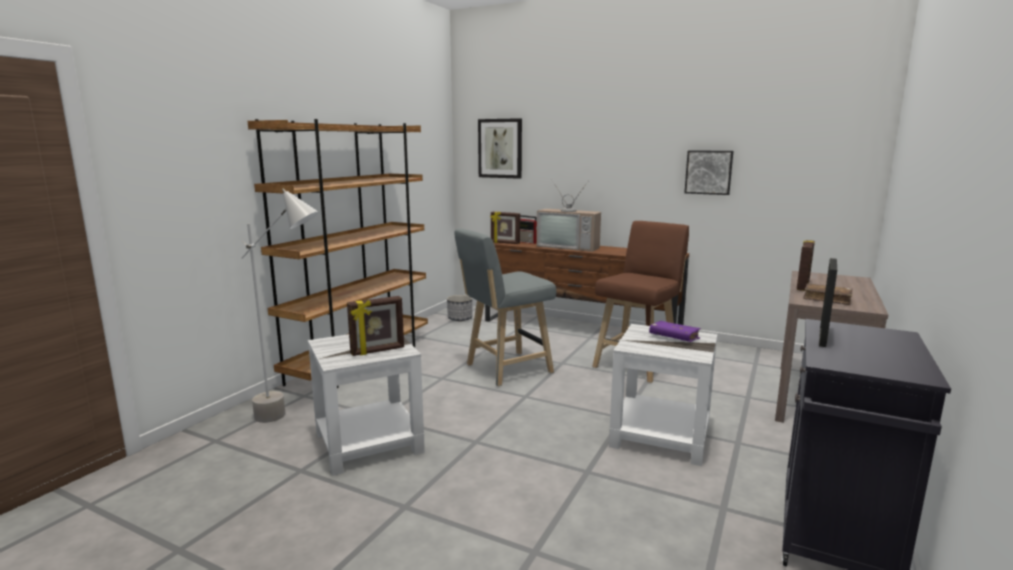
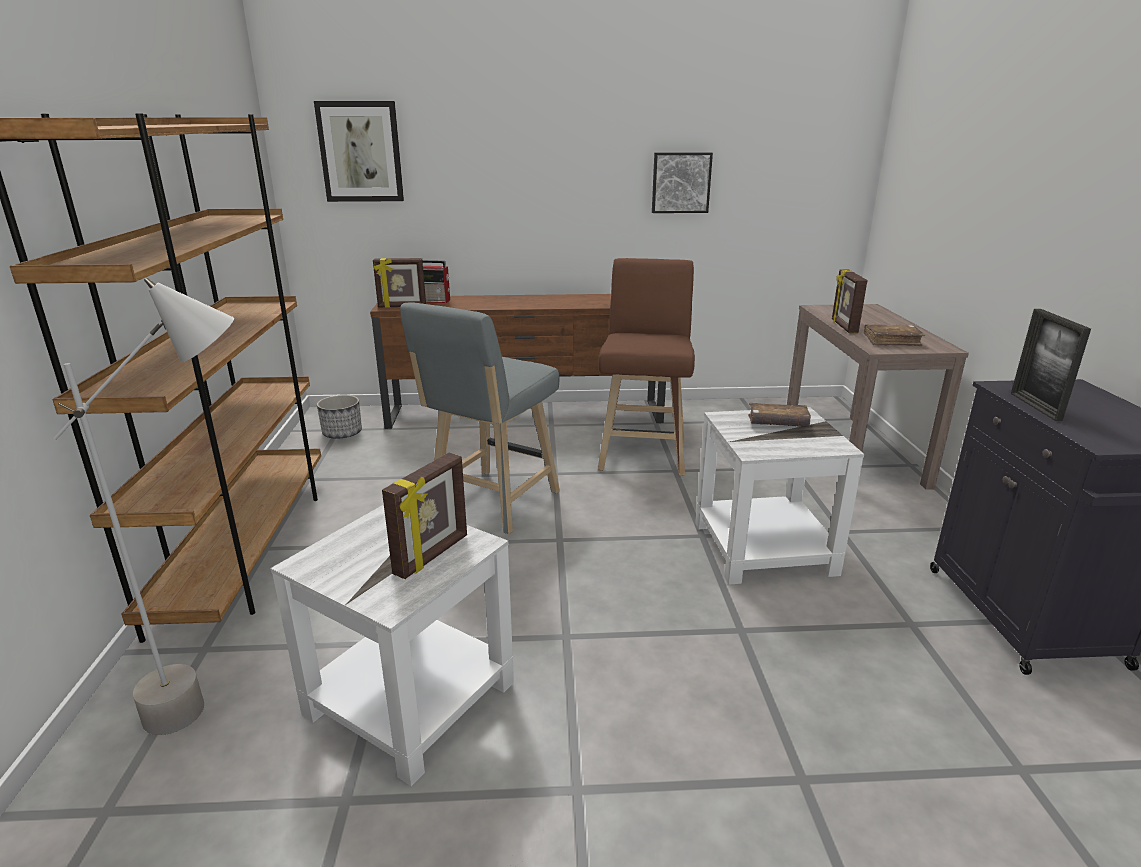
camera: 30 degrees left, 10 degrees up
(569, 246) = (503, 302): television -> none
(674, 337) = (777, 423): purple book -> brown book

